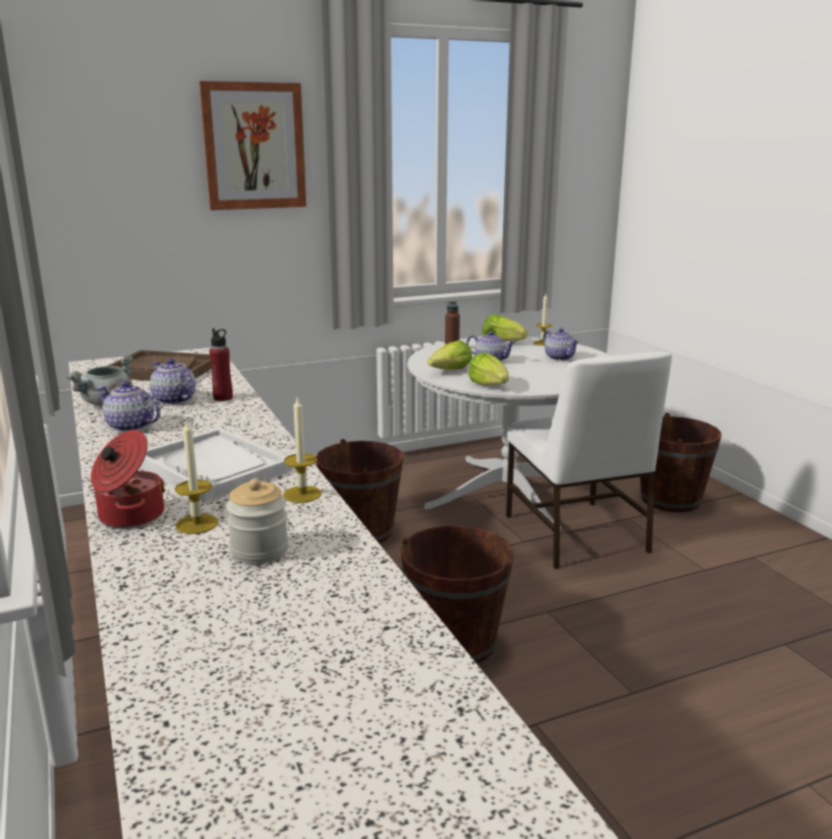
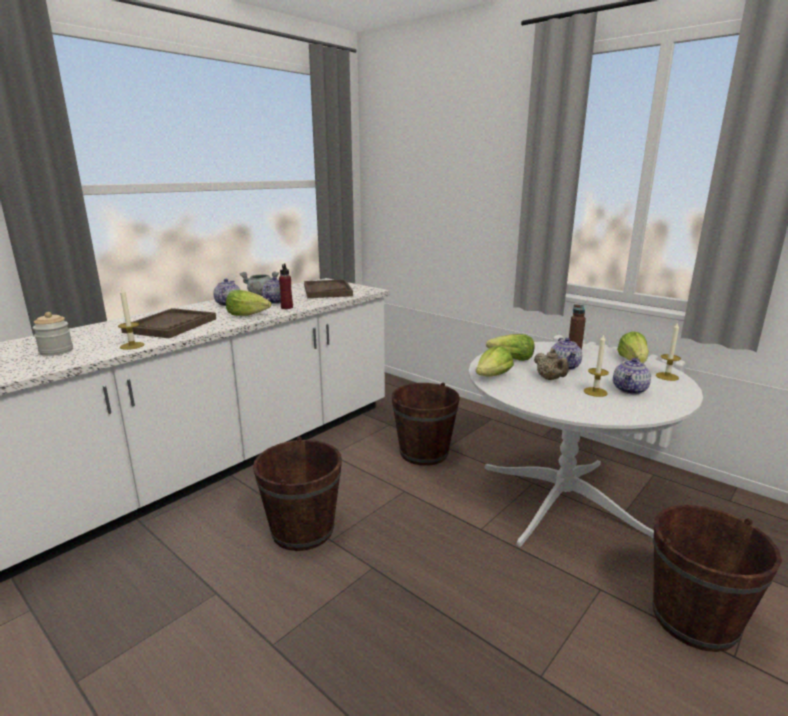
camera: 65 degrees right, 0 degrees up
(129, 516) = (104, 326): cooking pot -> none
(197, 524) = (93, 336): candle -> candle (595, 392)
(214, 467) = (171, 325): white tray -> brown tray
(229, 420) = (248, 315): none -> lettuce
(254, 146) = (486, 157): picture -> none
(514, 371) = (550, 379): none -> beige teapot
(575, 535) = (523, 558): white chair -> none

